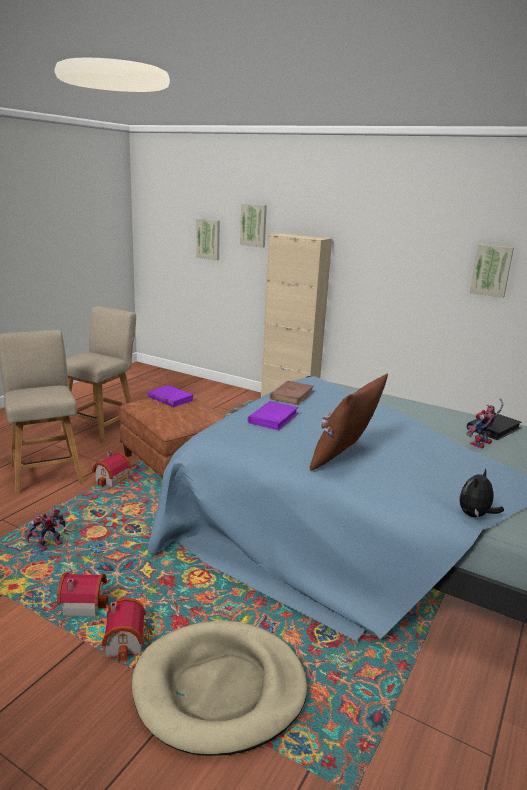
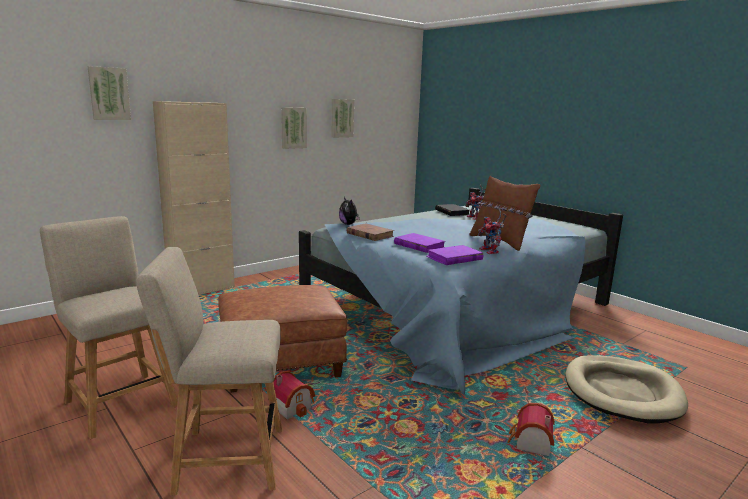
camera: 70 degrees left, 5 degrees down
(48, 546) = (424, 462): toy robot -> toy robot (491, 251)
(128, 642) = (579, 424): toy house -> none
(170, 398) = (257, 294): purple book -> purple book (454, 258)
(208, 239) = (31, 117): picture -> picture (293, 128)
(475, 515) = (569, 235): plush toy -> plush toy (349, 224)

